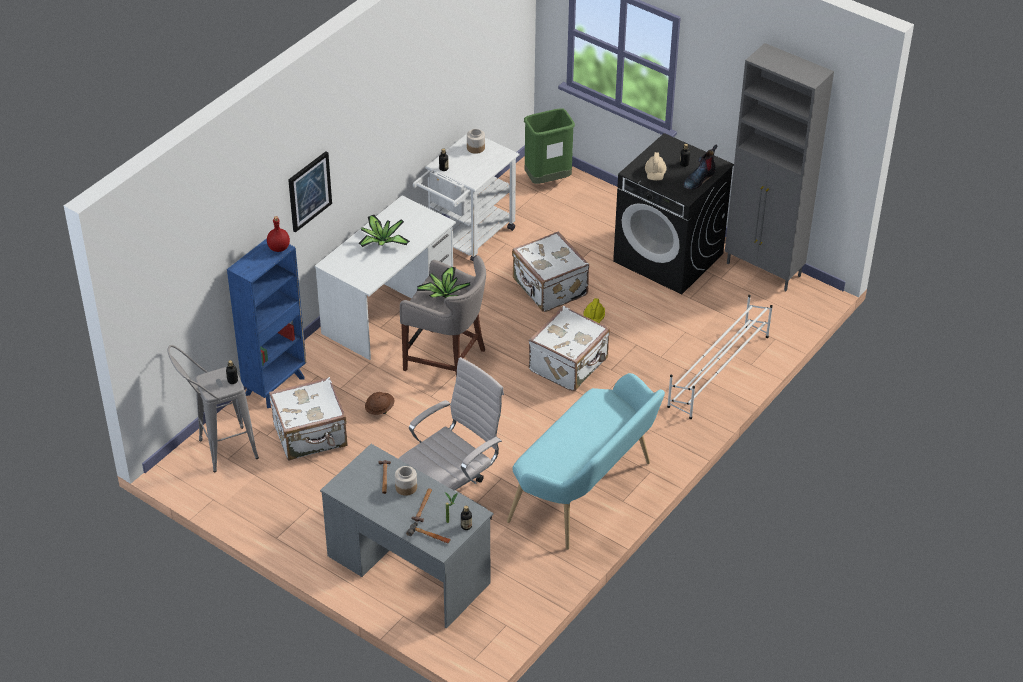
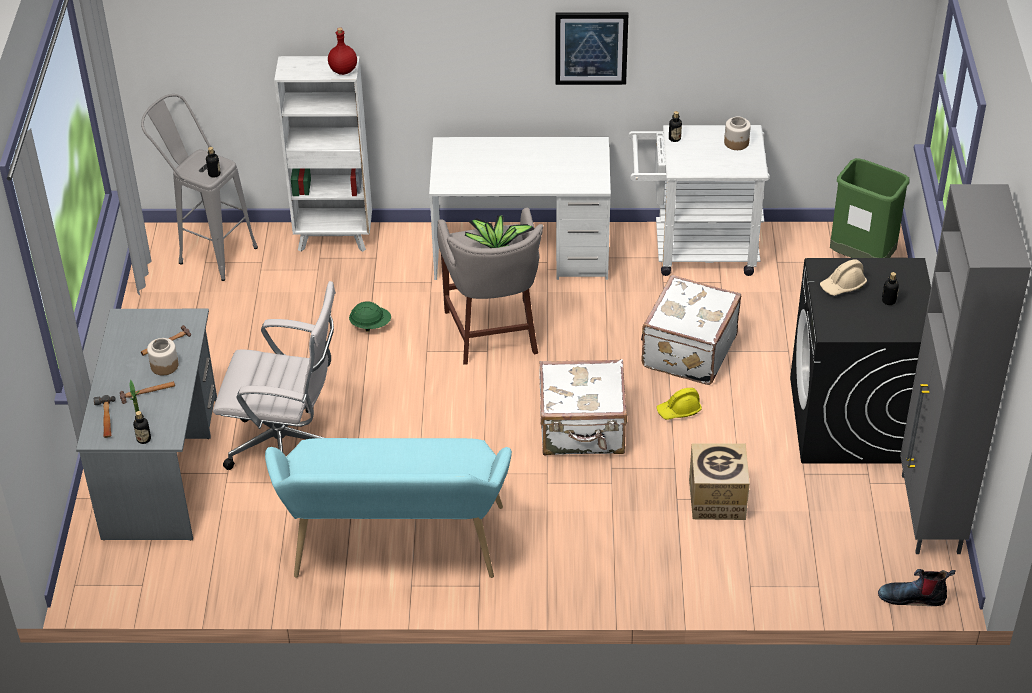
camera: 55 degrees right, 0 degrees up
(276, 385) = (335, 238): blue bookcase -> white bookcase
(309, 191) = (439, 40): picture -> picture (591, 47)
(311, 436) = (287, 299): white suitcase -> none
(379, 409) = (370, 325): brown hard hat -> green hard hat
(382, 242) = (518, 161): potted plant -> none
(676, 341) = (717, 499): none -> cardboard box
(699, 179) = (877, 326): boot -> boot (913, 597)
(718, 371) = (705, 561): white shoe rack -> none

